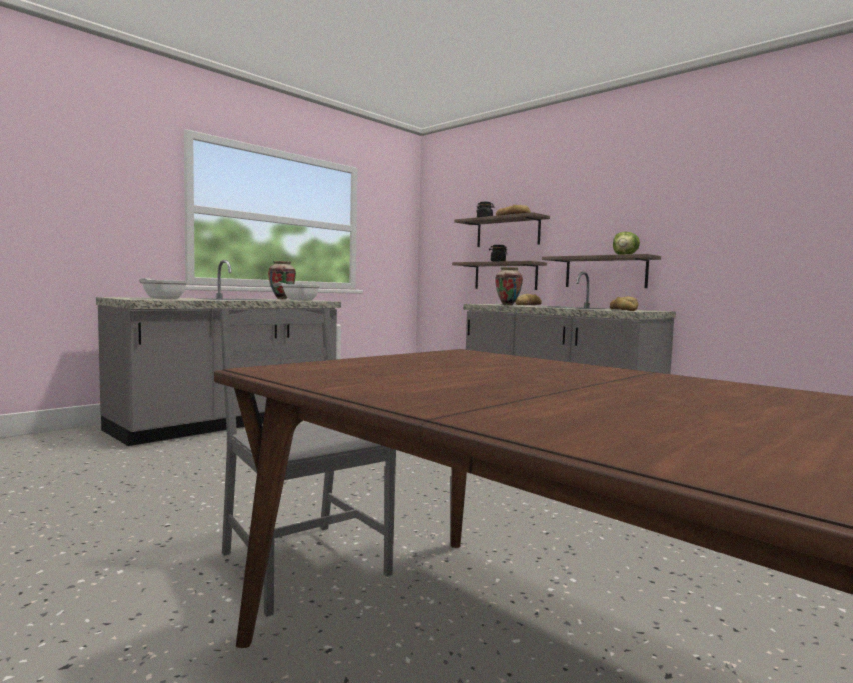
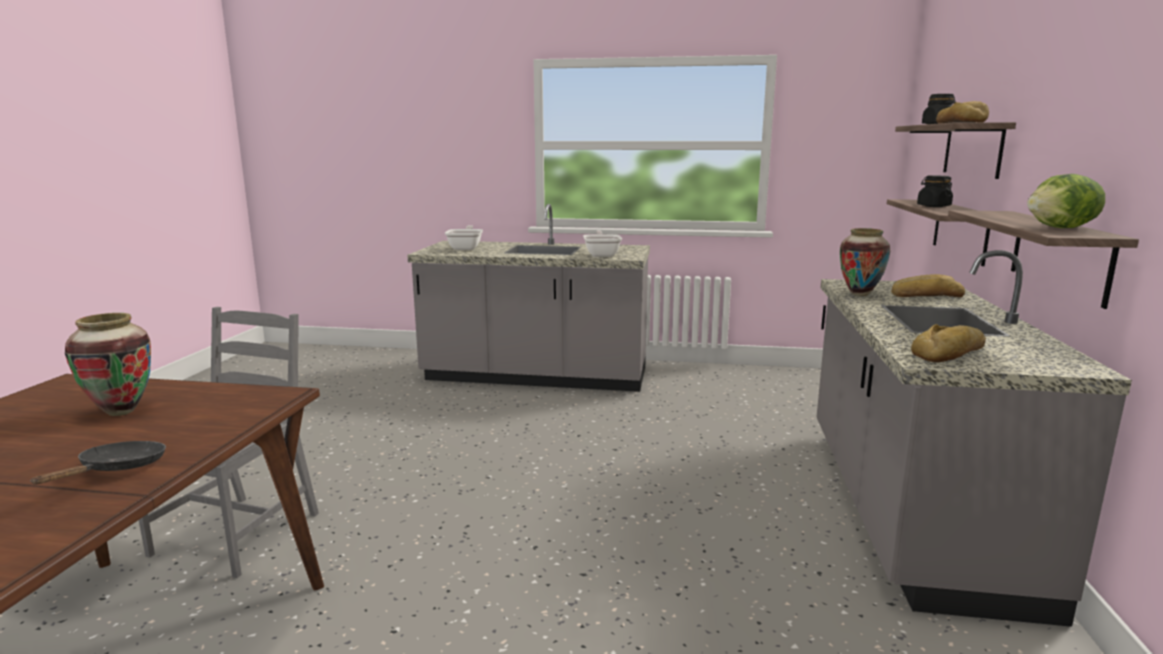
camera: 55 degrees right, 10 degrees up
(282, 299) = (622, 246): vase -> vase (121, 411)
(593, 372) = (117, 469): none -> black frying pan

